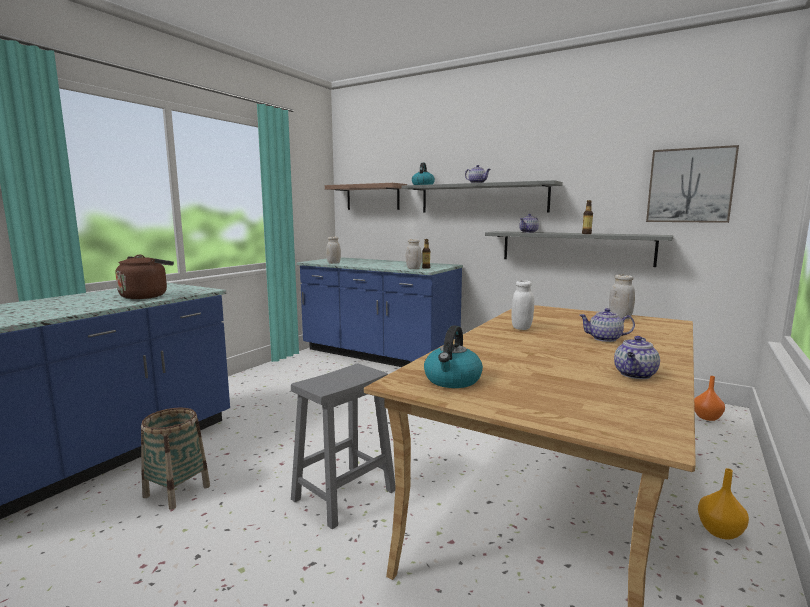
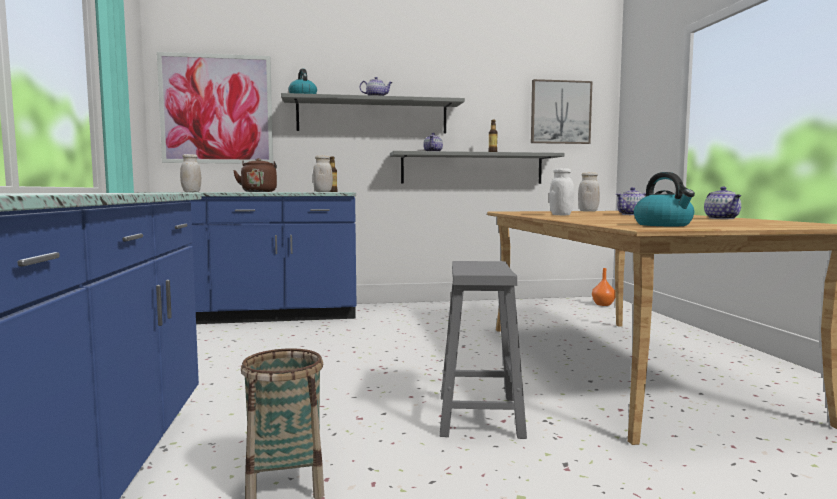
camera: 40 degrees left, 5 degrees down
(146, 296) = (113, 192): brown kettle -> brown kettle (259, 192)
(372, 197) = (216, 109): shelf -> picture
(719, 532) = (721, 353): orange vase -> none

